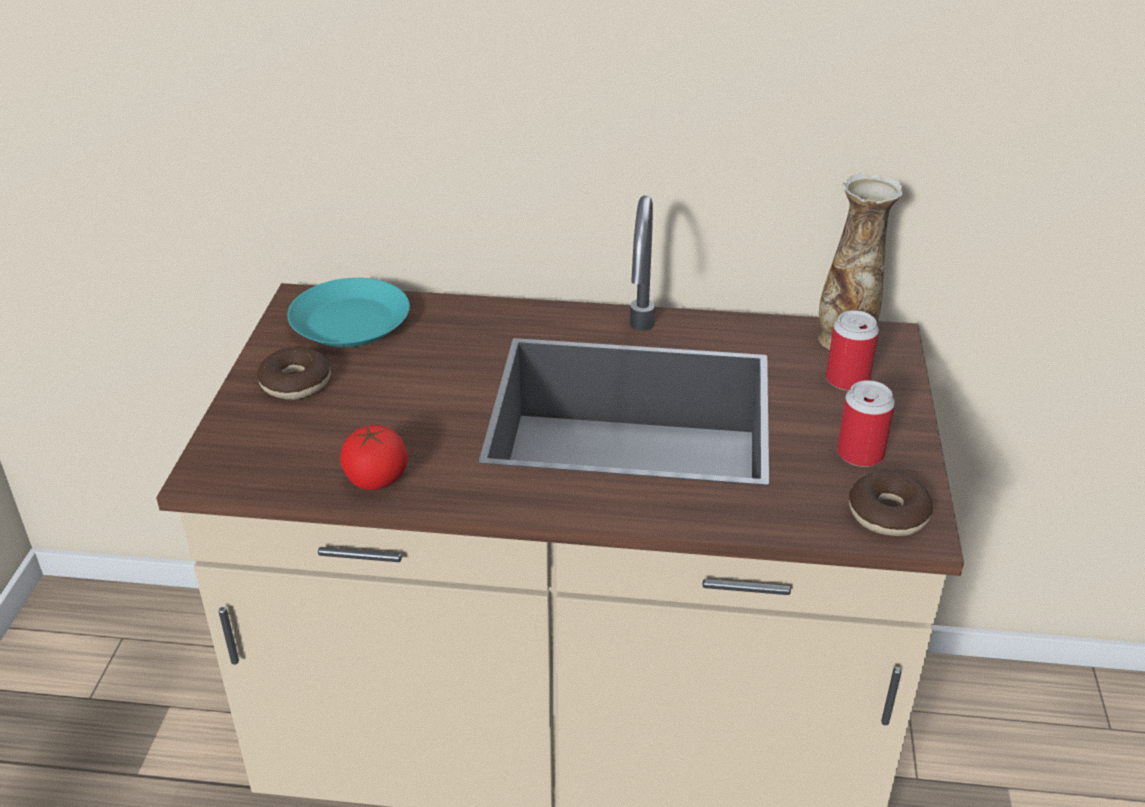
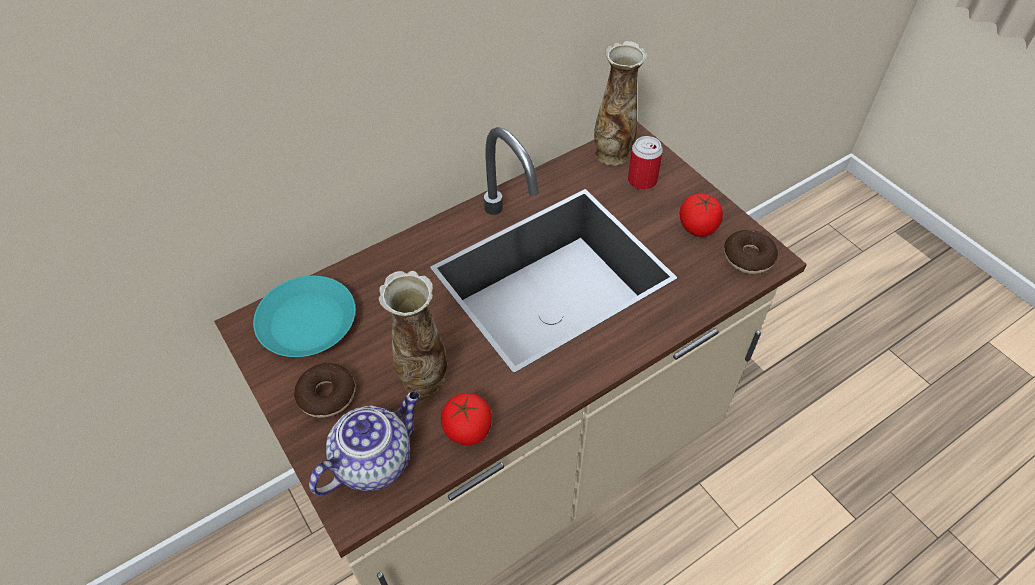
camera: 40 degrees left, 15 degrees up
(269, 452) = (374, 460): none -> teapot
(390, 419) = (423, 379): none -> vase
(860, 454) = (697, 227): can -> tomato

